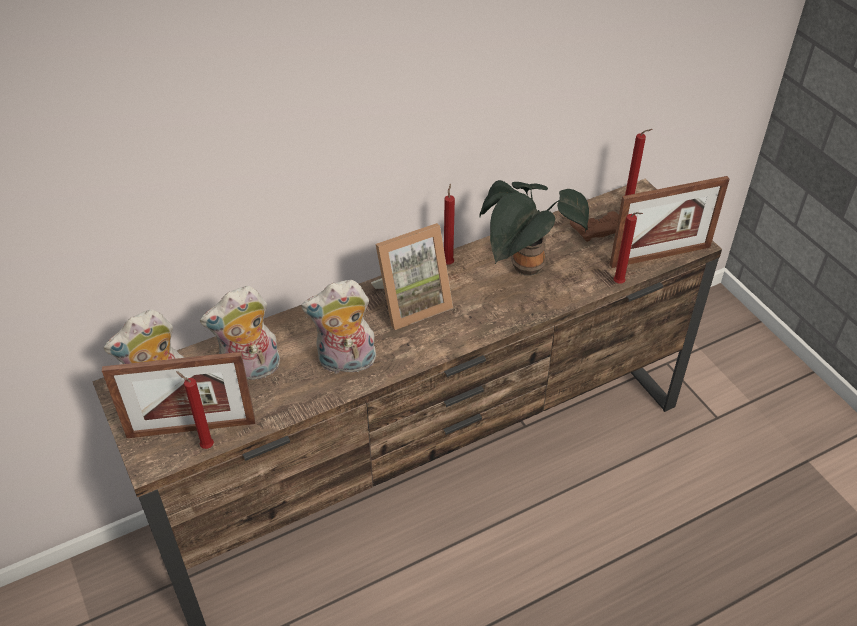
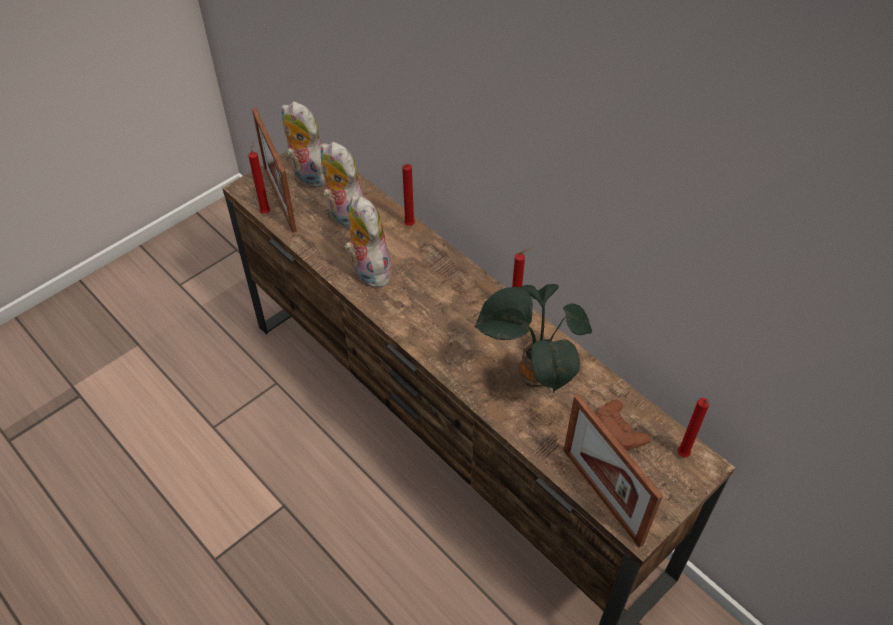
camera: 75 degrees right, 5 degrees up
(411, 303) = (453, 297): picture frame -> none
(620, 284) = (541, 461): red candle -> red candle (408, 226)

